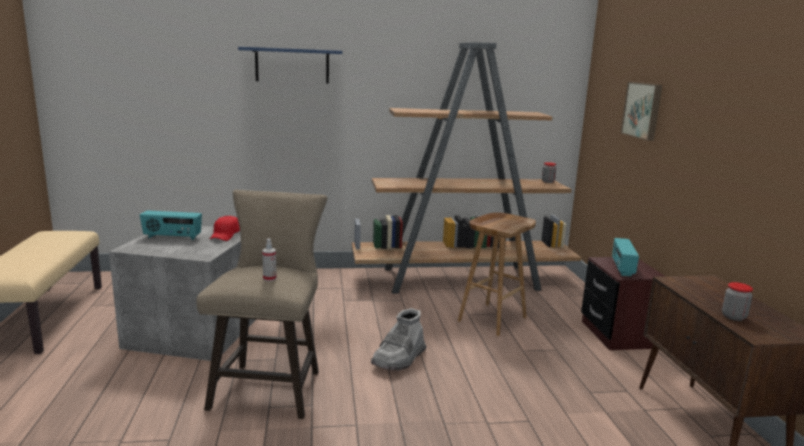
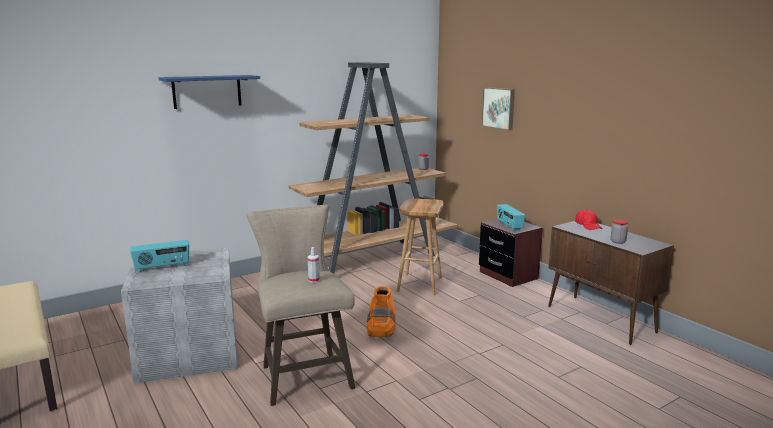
camera: 25 degrees left, 0 degrees up
(225, 235) = (209, 256): red cap -> red cap (588, 226)
(399, 358) = (381, 328): grey boot -> orange boot

